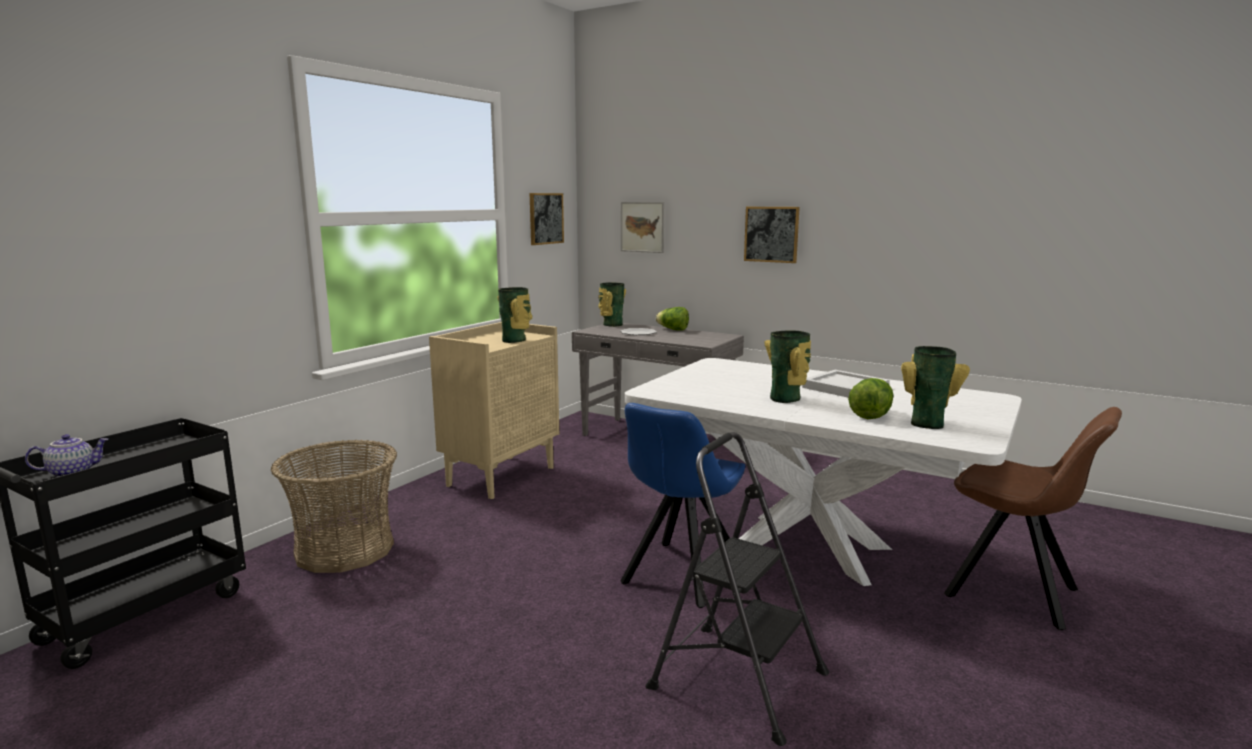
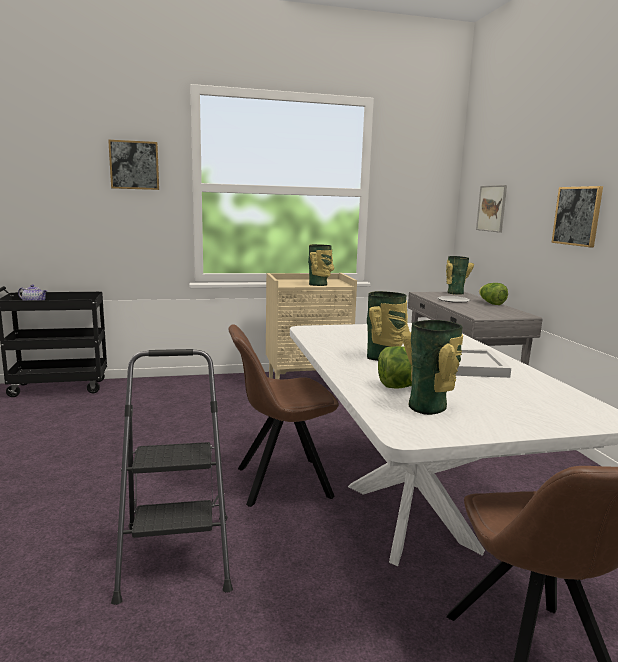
camera: 45 degrees right, 0 degrees up
(345, 549) = (166, 392): basket -> none
(545, 218) = (416, 199): picture -> picture (134, 165)
(682, 574) = (282, 482): blue chair -> brown chair

